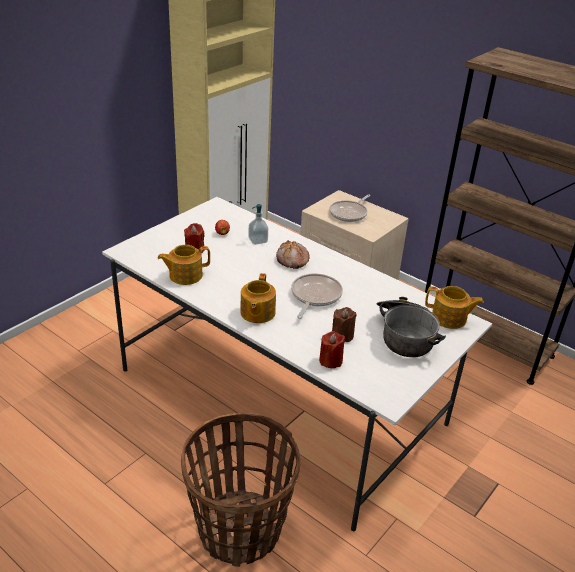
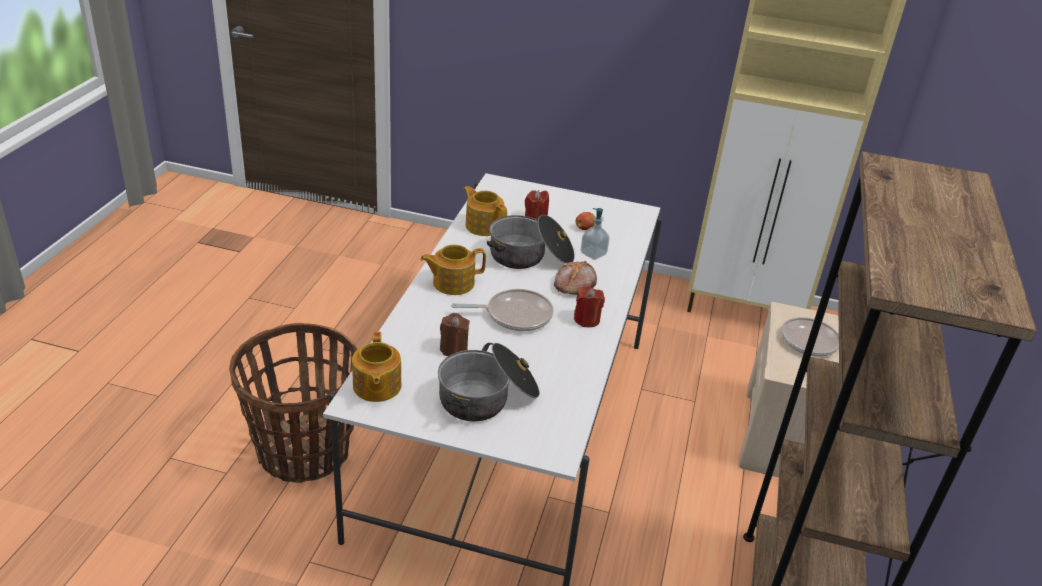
camera: 65 degrees right, 0 degrees up
(243, 267) = (530, 256): none -> cooking pot
(330, 361) = (401, 348): red candle -> red candle (587, 320)
(449, 318) = (554, 433): teapot -> teapot (376, 387)

